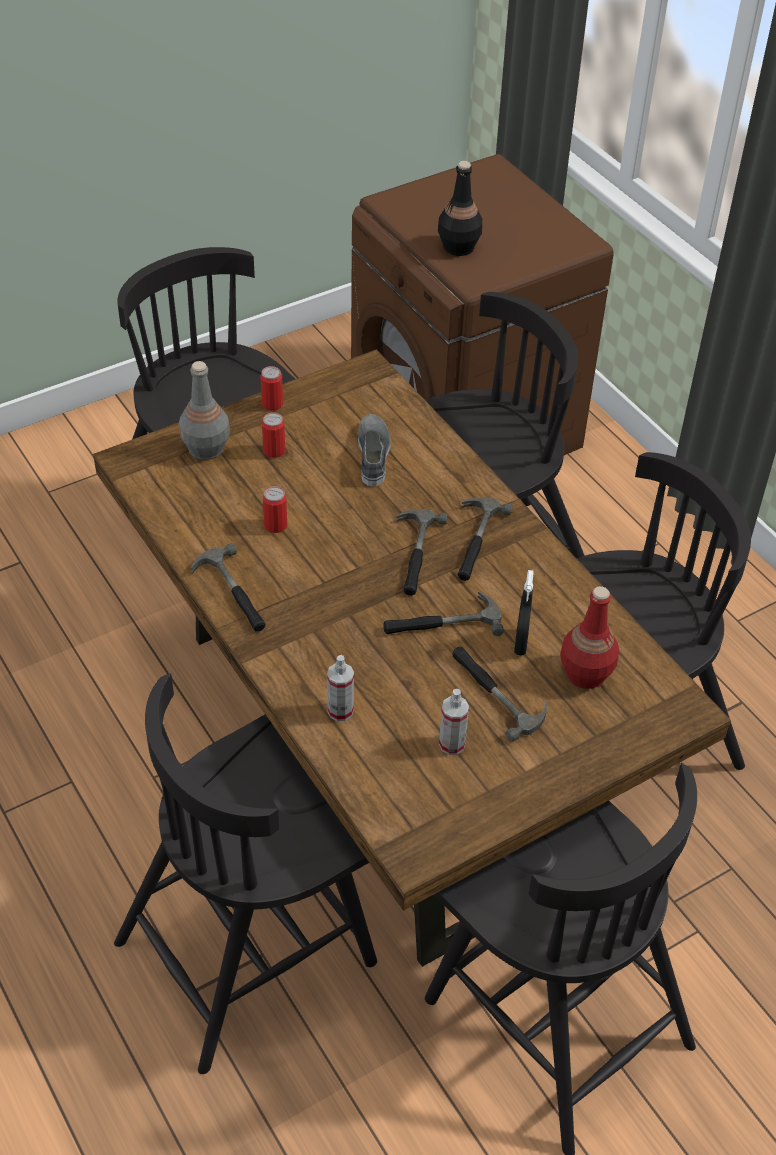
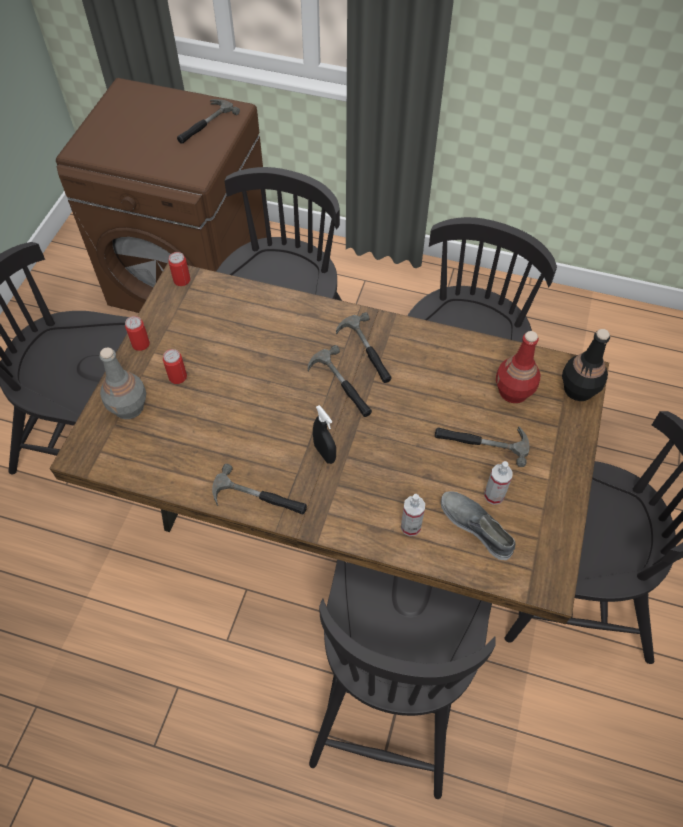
camera: 40 degrees left, 10 degrees up
(275, 525) = (235, 429): can -> can (182, 280)
(373, 454) = (244, 335): grey shoe -> grey shoe (476, 526)
(441, 622) = (404, 420): hammer -> hammer (204, 124)
(458, 246) = (159, 156): black bottle -> black bottle (578, 389)
(521, 643) = (460, 399): black spray bottle -> black spray bottle (324, 453)

